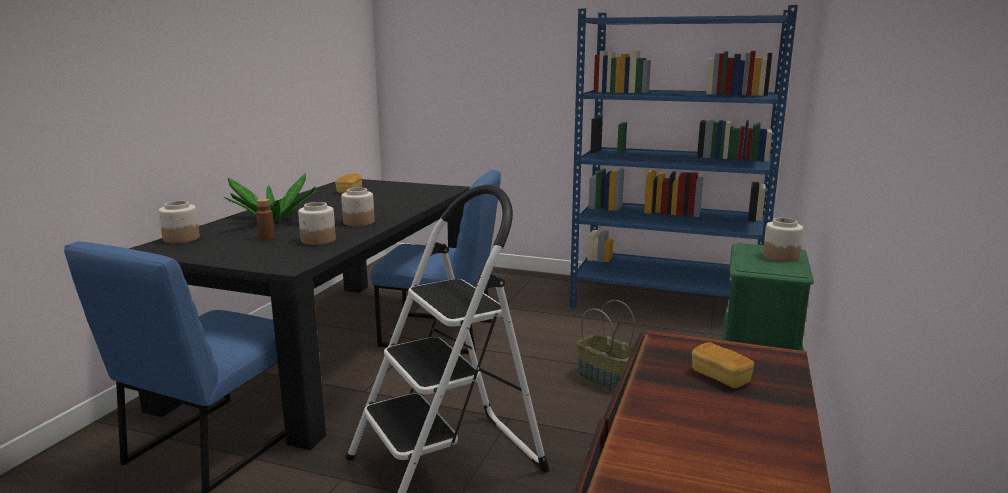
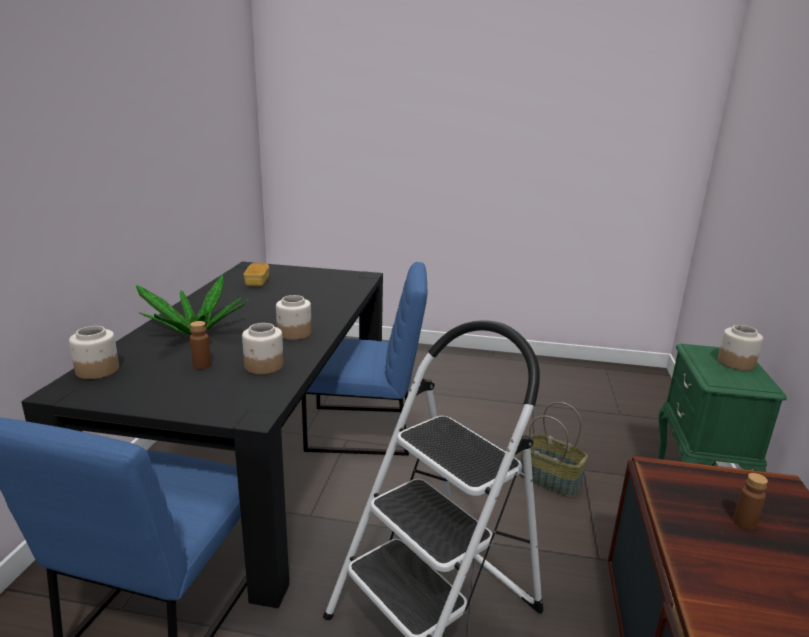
camera: 10 degrees left, 5 degrees up
(666, 301) = (564, 376): blue bookcase -> none
(720, 377) = (744, 523): bread -> brown bottle

